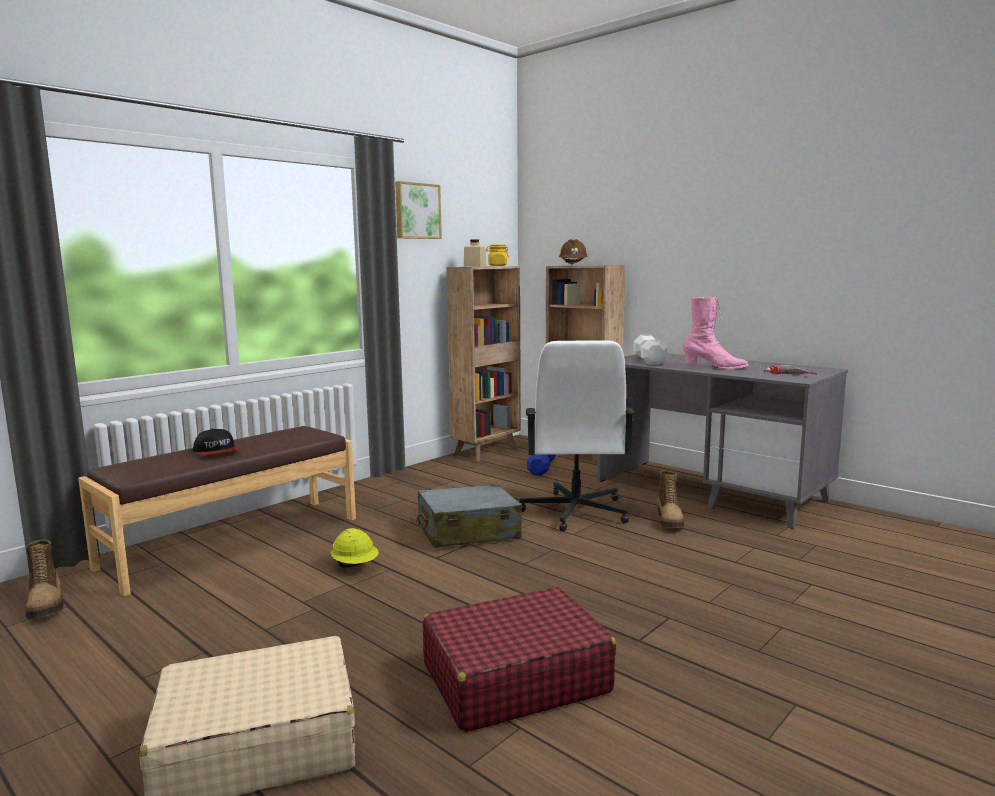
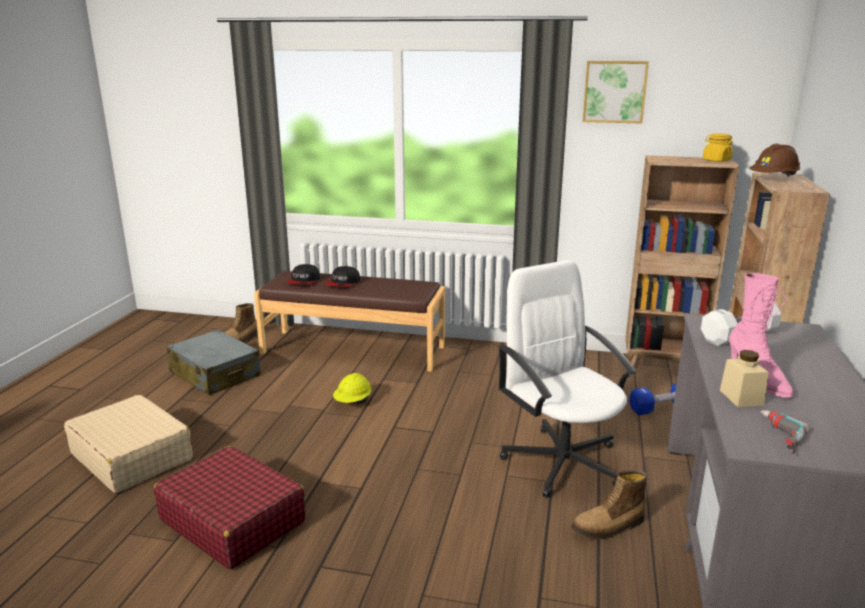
camera: 60 degrees right, 10 degrees up
(161, 465) = (304, 281): none -> cap
(467, 532) = (455, 423): grey suitcase -> grey suitcase (215, 374)
(475, 266) = (673, 159): beige jar -> beige jar (741, 397)
(575, 512) = (562, 461): white office chair -> white office chair turned 90 degrees clockwise

